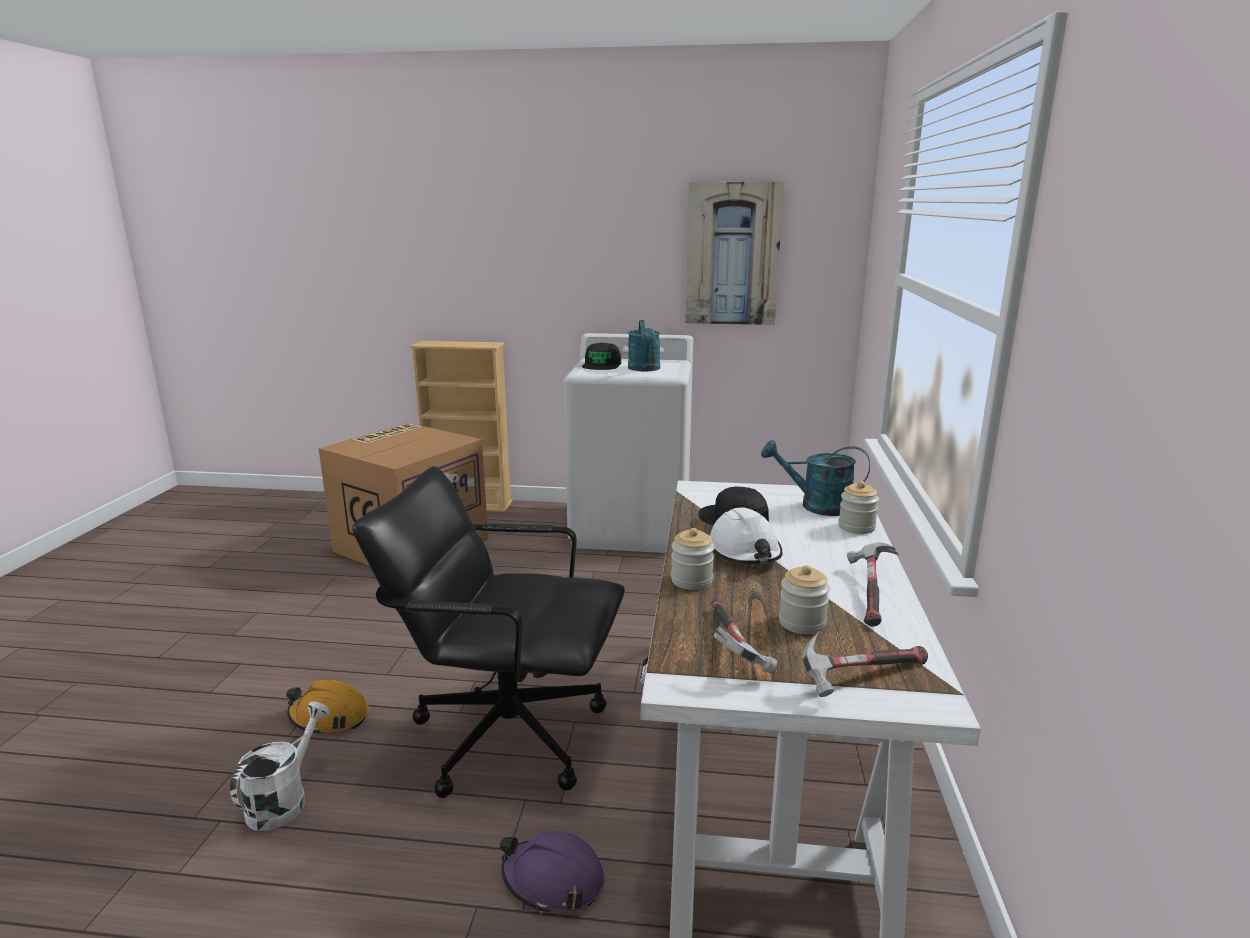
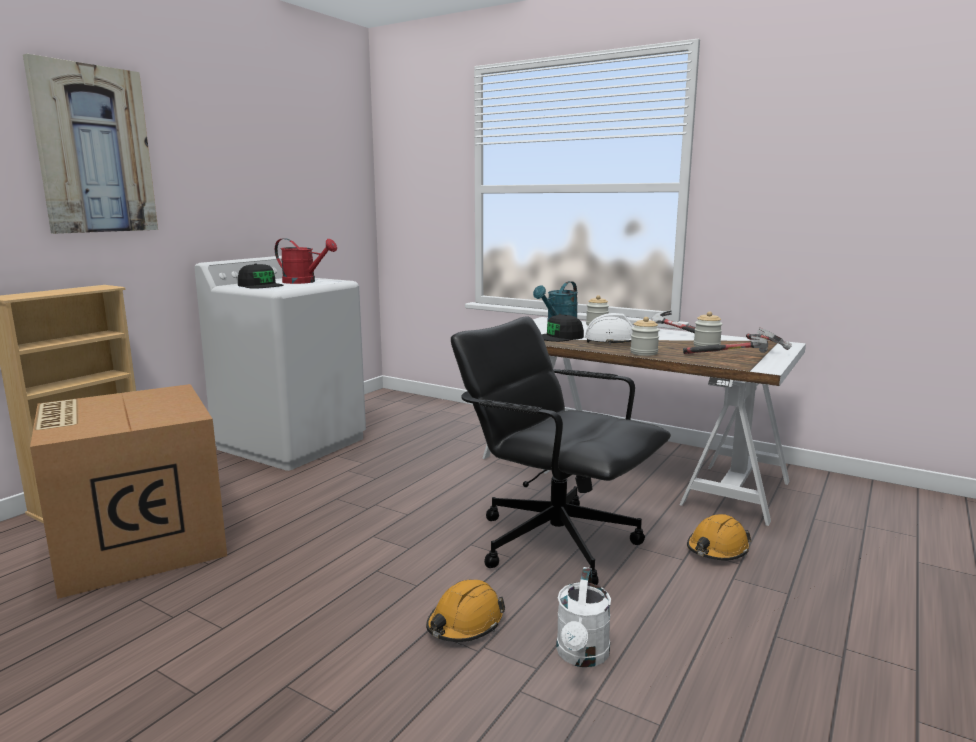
camera: 65 degrees left, 5 degrees down
(284, 799) = (582, 656): white watering can -> white watering can turned 120 degrees counterclockwise
(508, 733) = (555, 541): black office chair -> black office chair turned 90 degrees clockwise
(553, 881) = (717, 550): purple hard hat -> orange hard hat
(645, 369) = (304, 282): turquoise watering can -> red watering can
(732, 254) = (299, 182): picture -> picture (94, 150)

